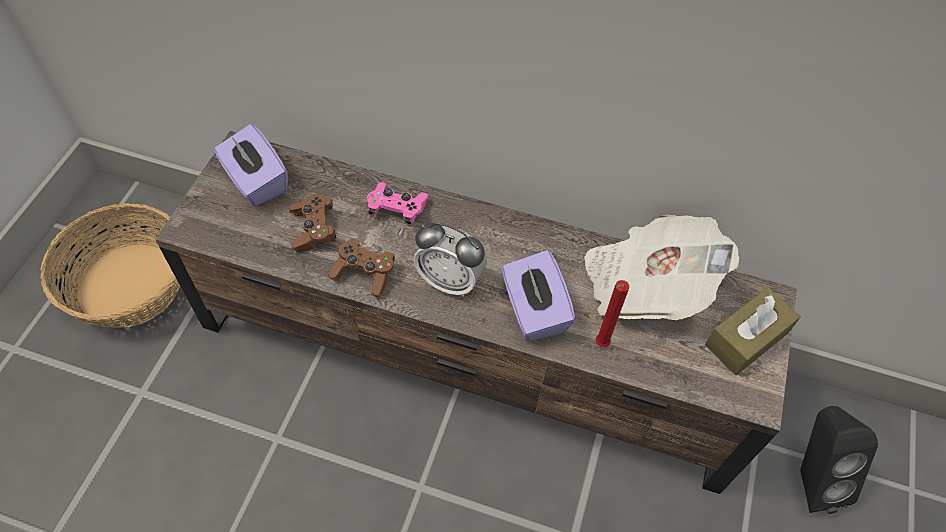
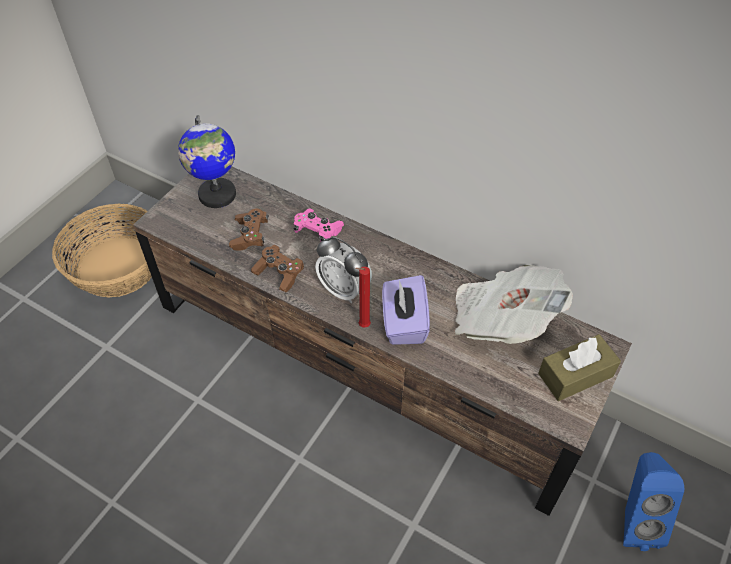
camera: 15 degrees right, 5 degrees down
(256, 182) = (217, 195): purple tissue box -> globe
(600, 345) = (450, 358): red candle -> red candle (362, 326)
(809, 478) = (633, 519): black speaker -> blue speaker

